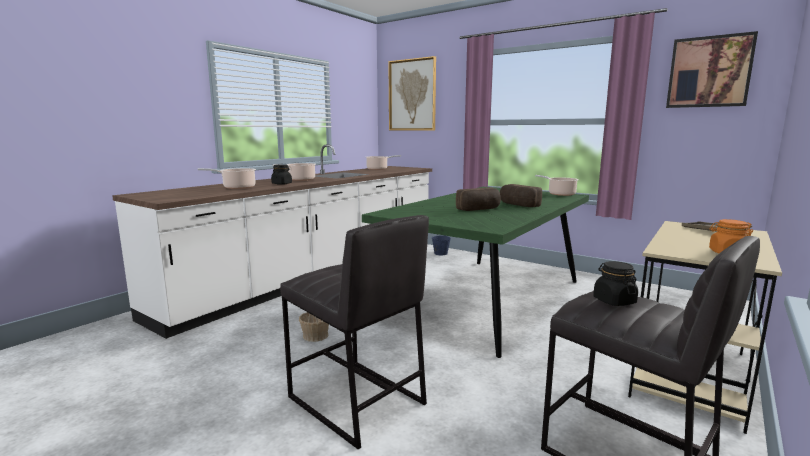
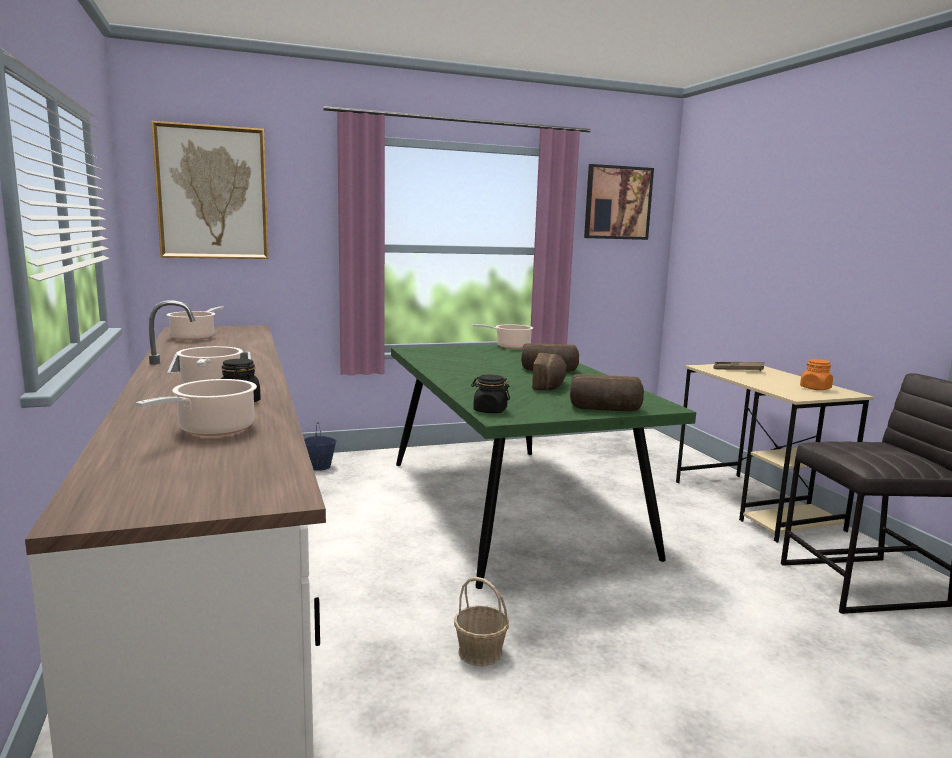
camera: 55 degrees left, 0 degrees up
(356, 401) = (700, 681): grey stool -> none
(449, 222) = (605, 409): none -> bread
(614, 301) = (863, 450): black jar -> black jar (490, 410)

